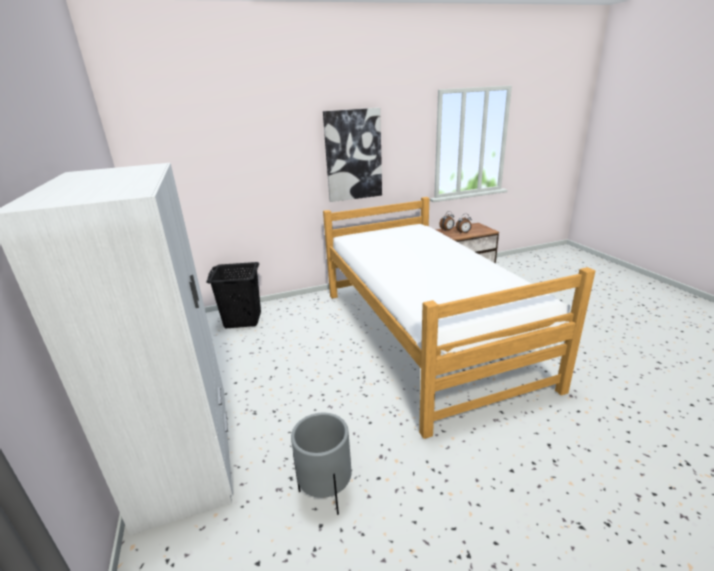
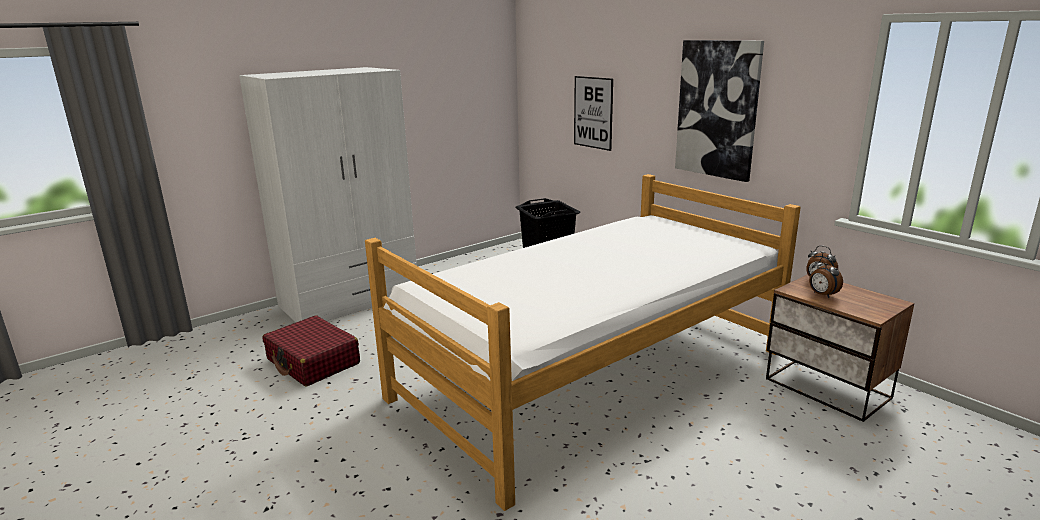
camera: 70 degrees right, 5 degrees down
(238, 180) = (593, 112): none -> picture
(326, 491) = (313, 362): grey planter -> red suitcase

